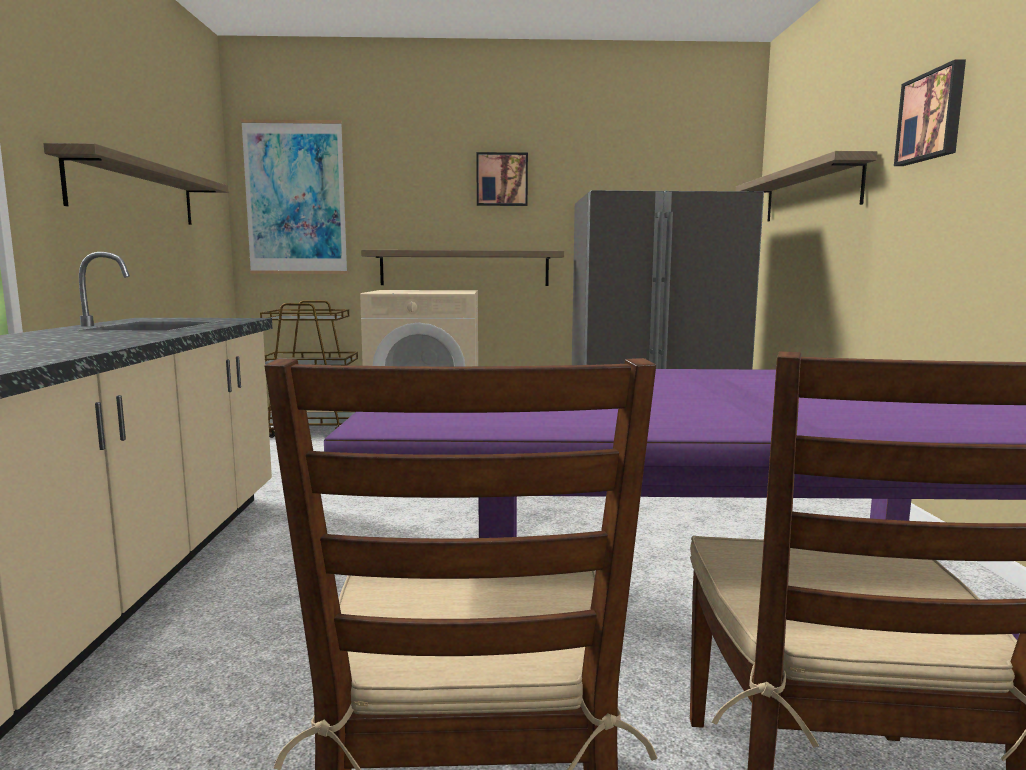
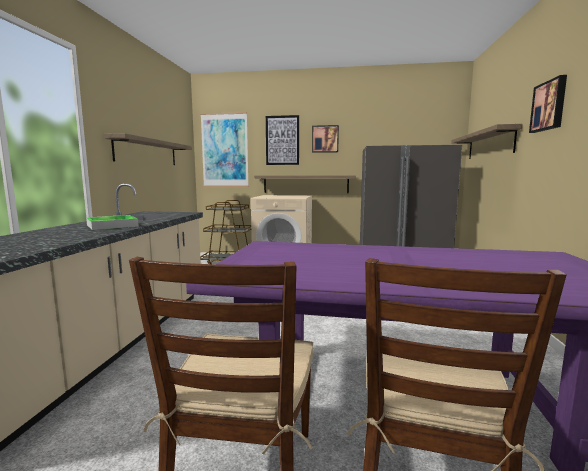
camera: 10 degrees right, 0 degrees up
(89, 339) = (112, 225): none -> tray
(416, 180) = (282, 140): none -> picture

